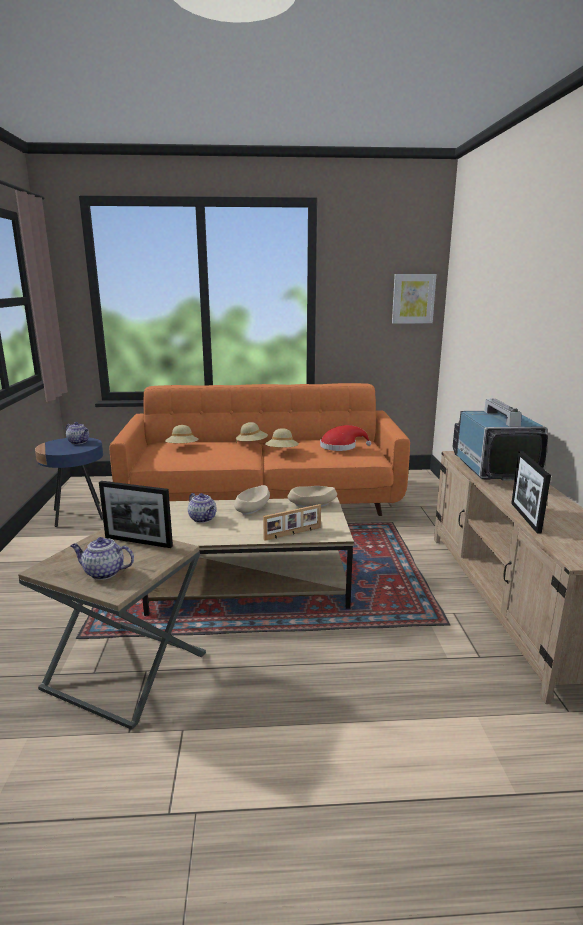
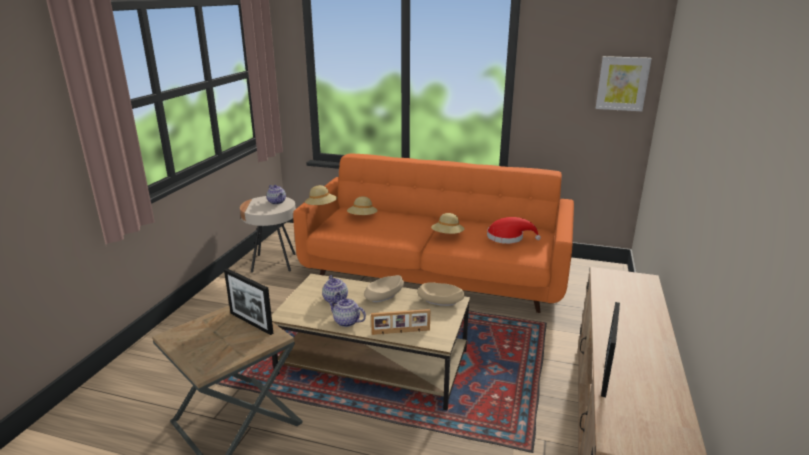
camera: 20 degrees right, 5 degrees up
(78, 514) = (273, 263): blue side table -> beige side table
(103, 573) = (207, 349): teapot -> teapot (346, 322)
(252, 444) = (426, 222): beige hat -> beige hat (321, 207)
(492, 468) = (626, 300): television -> none

